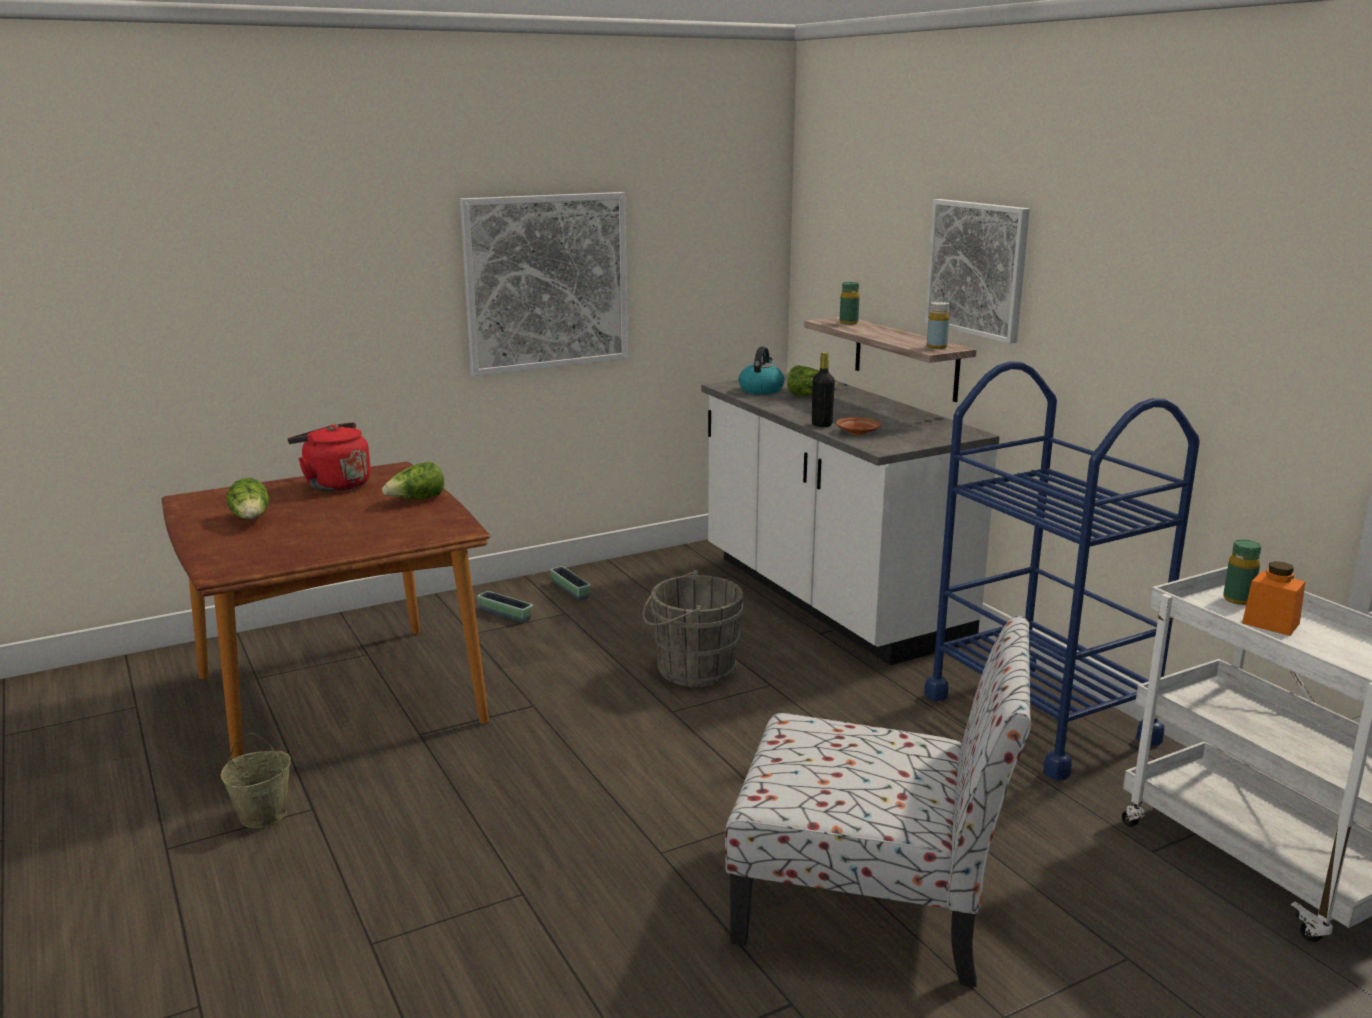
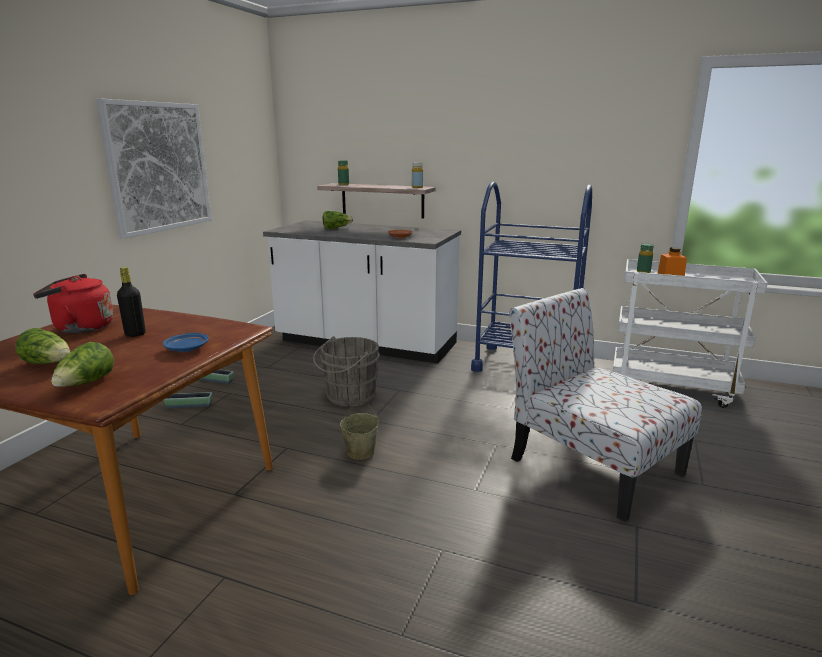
camera: 40 degrees left, 0 degrees up
(264, 815) = (189, 601): beige bucket -> beige bucket (360, 452)
(368, 537) = (187, 349): none -> blue plate
(416, 500) = (174, 321): lettuce -> lettuce (86, 384)
(761, 389) = (303, 229): kettle -> none
(821, 425) = (375, 237): black bottle -> black bottle (135, 334)
(871, 902) = (591, 465): chair -> chair turned 105 degrees counterclockwise
(977, 268) = (431, 142): picture -> none

